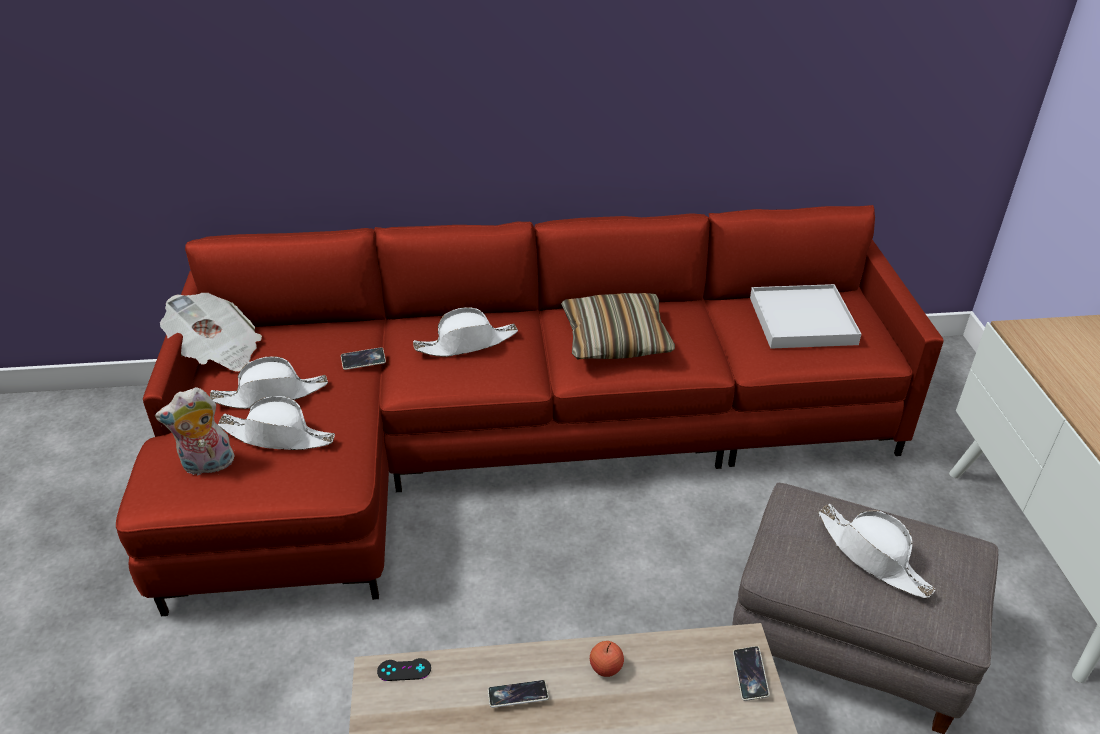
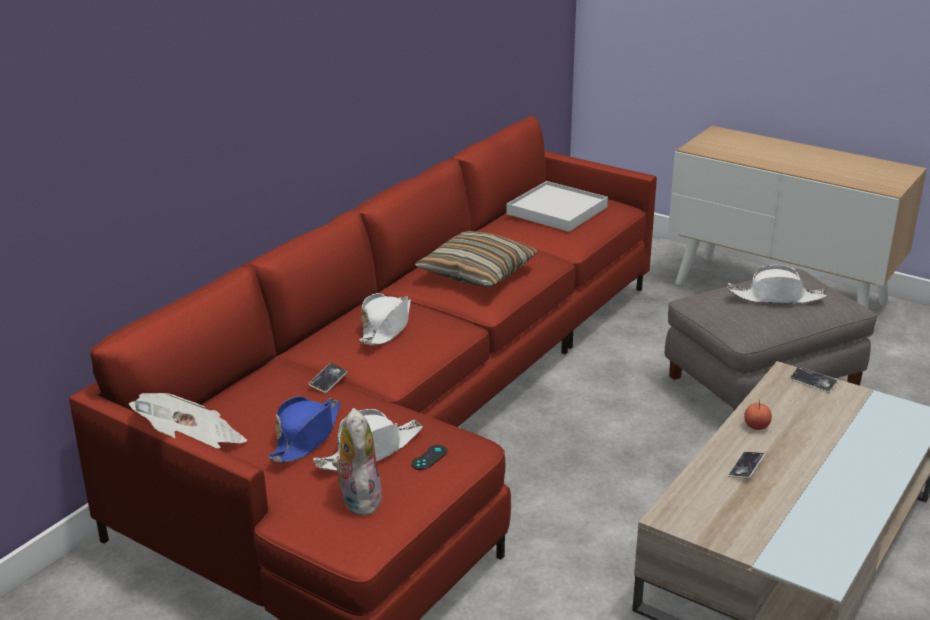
camera: 50 degrees left, 10 degrees down
(207, 466) = (358, 498): plush toy -> plush toy turned 150 degrees clockwise
(271, 394) = (306, 437): white hat -> blue hat
(404, 670) = (675, 504): black game controller -> black game controller (429, 457)

